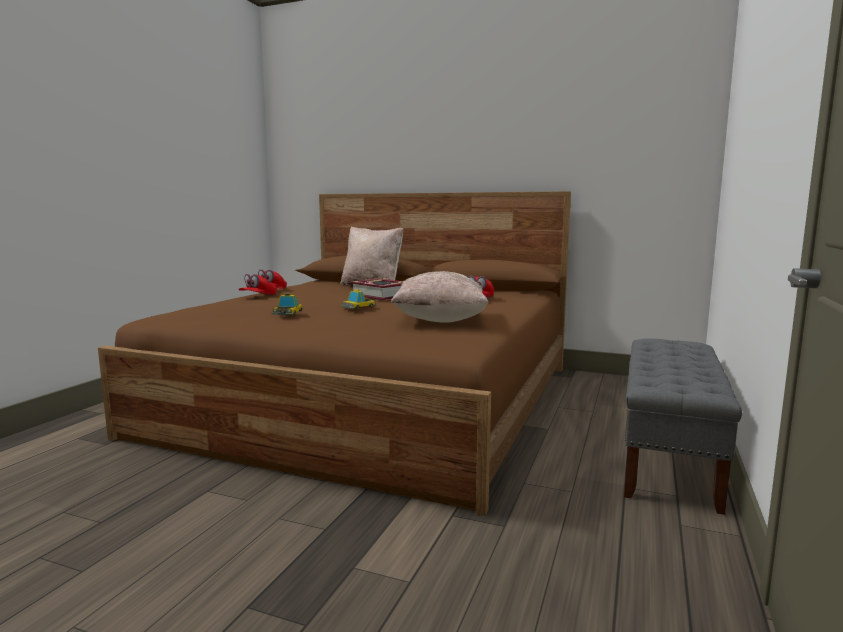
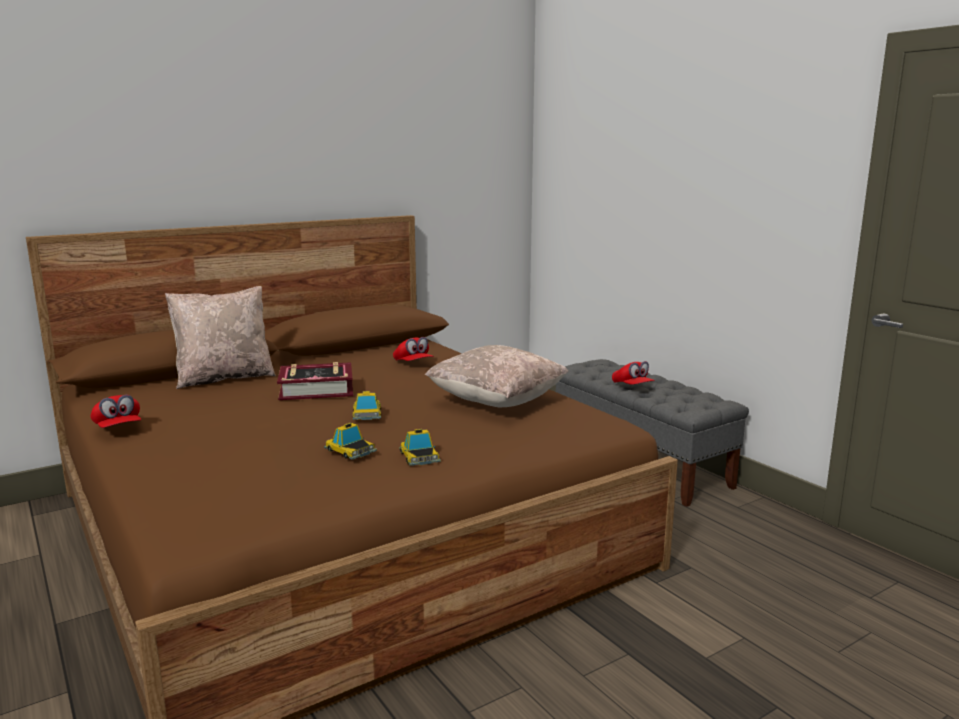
camera: 55 degrees left, 5 degrees up
(258, 296) = (162, 444): red cap -> red cap (632, 386)
(304, 323) = (419, 456): none -> toy car

